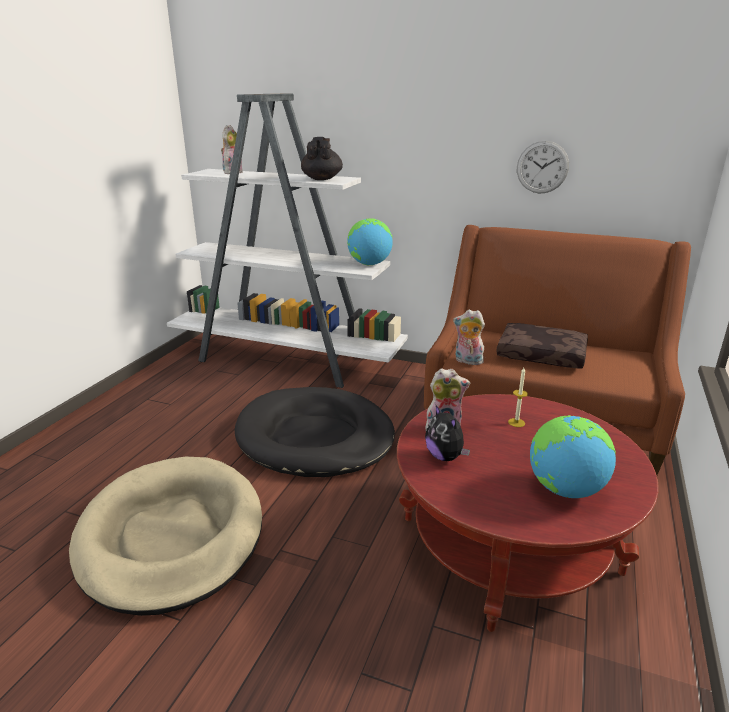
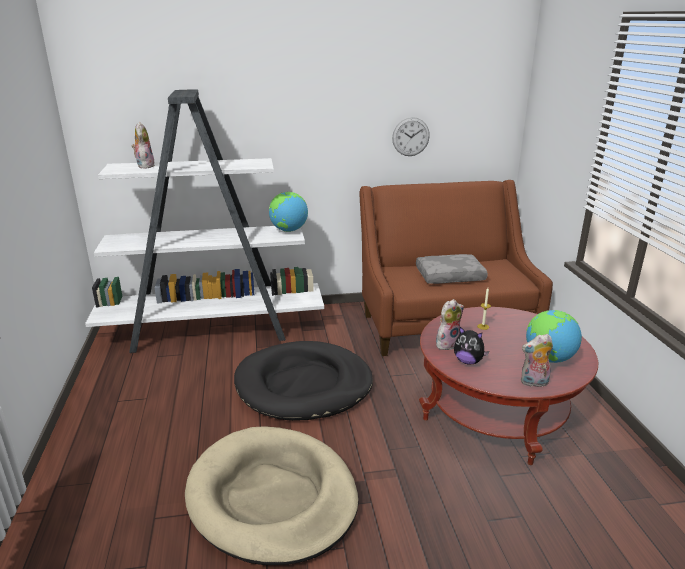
camera: 30 degrees left, 0 degrees up
(322, 179) = (244, 164): black teapot -> none
(467, 361) = (410, 293): plush toy -> plush toy (534, 383)
(542, 354) = (450, 276): brown pillow -> grey pillow

